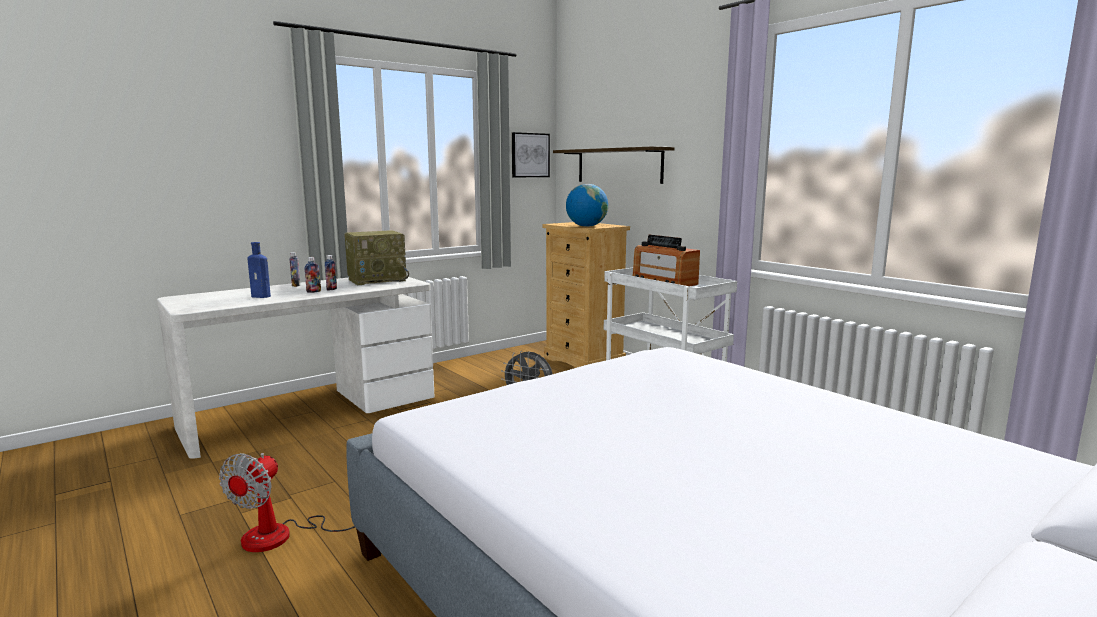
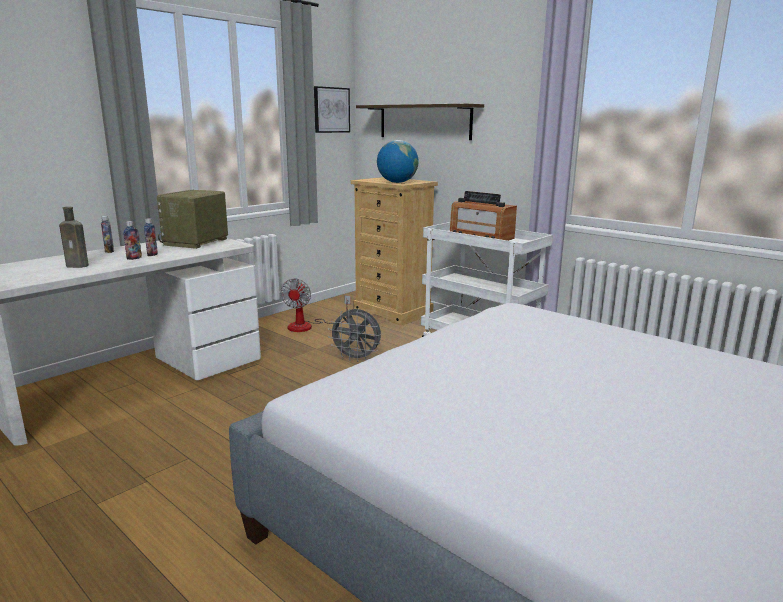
camera: 10 degrees left, 5 degrees up
(262, 296) = (79, 266): blue bottle -> brown bottle
(284, 535) = (155, 525): fan -> fan (308, 326)
(377, 280) = (196, 242): radio -> radio turned 150 degrees clockwise

